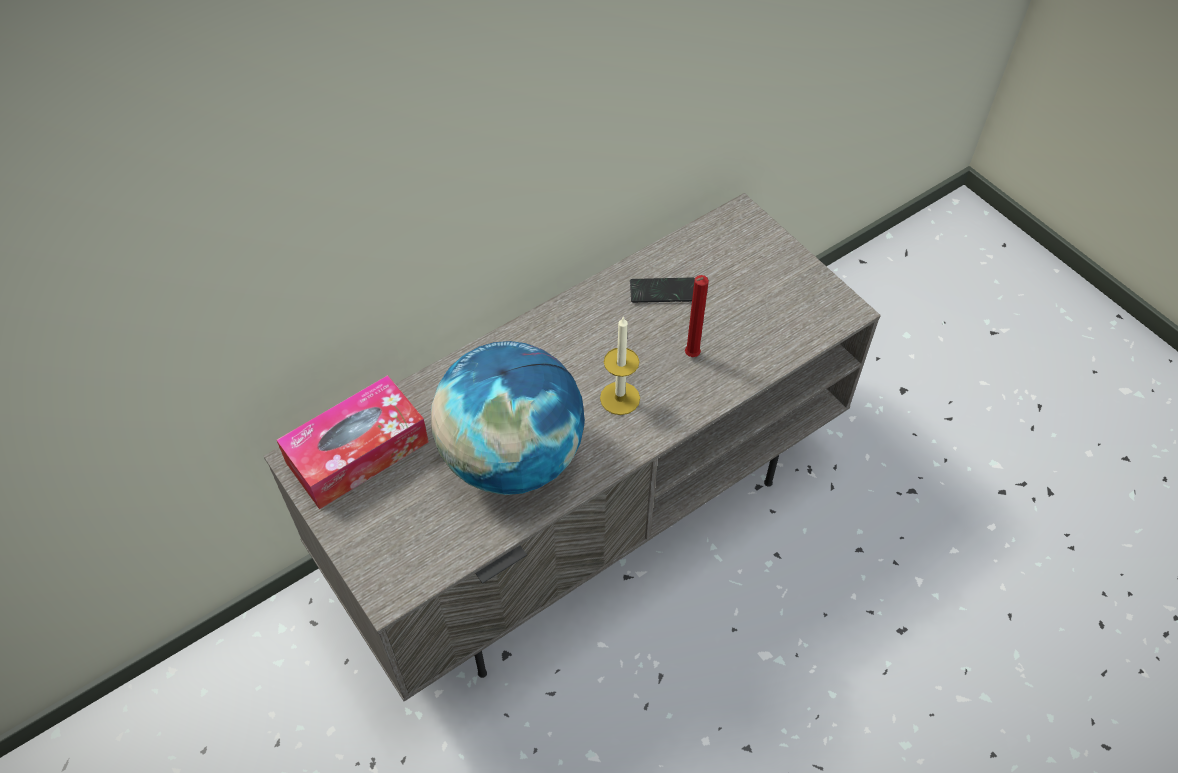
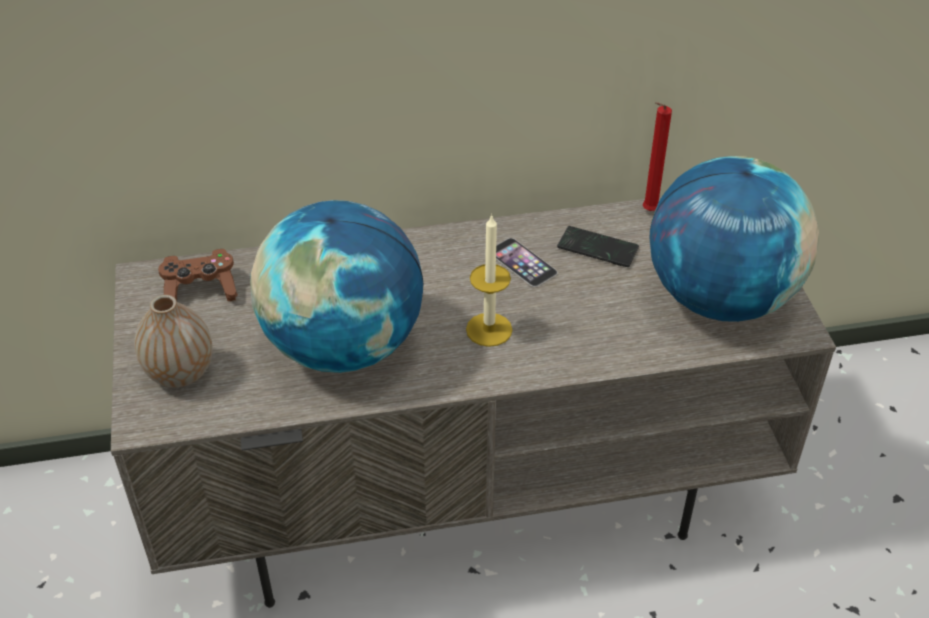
camera: 25 degrees right, 10 degrees down
(357, 452) = (200, 290): tissue box -> brown game controller
(391, 537) = (180, 373): none -> vase
(611, 326) = (522, 262): none -> phone
(690, 356) = (590, 316): red candle -> red candle (647, 212)
(778, 303) = (720, 298): none -> globe

